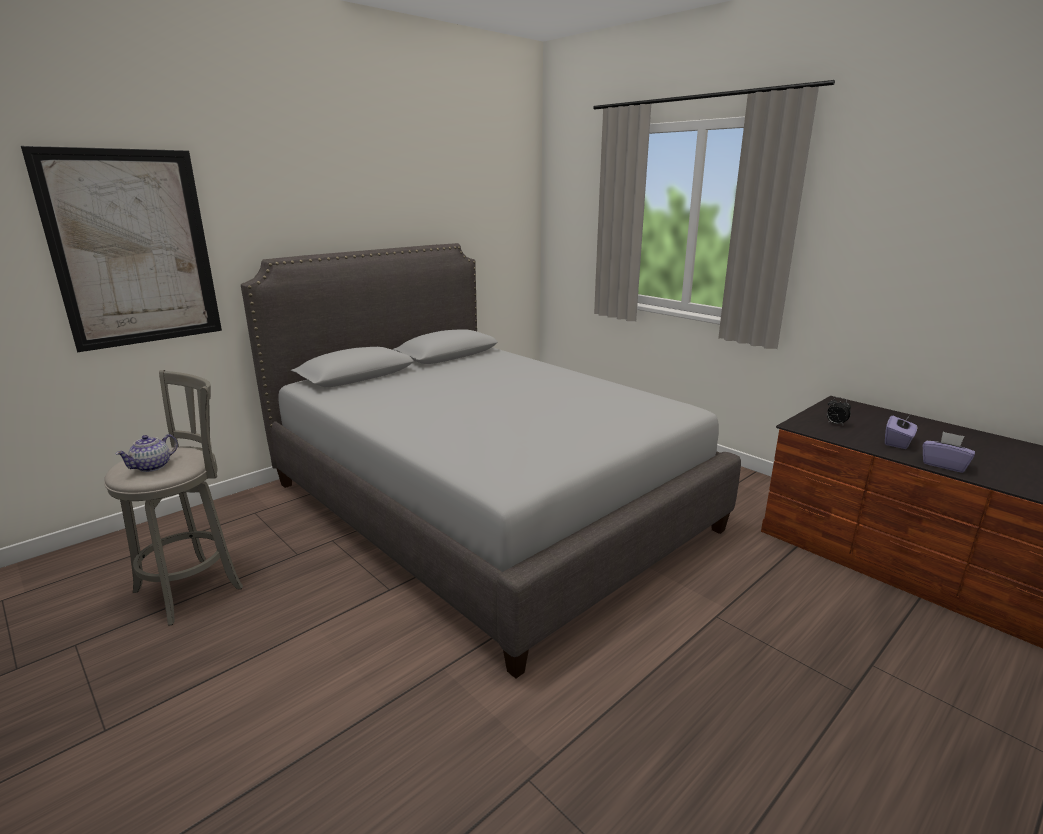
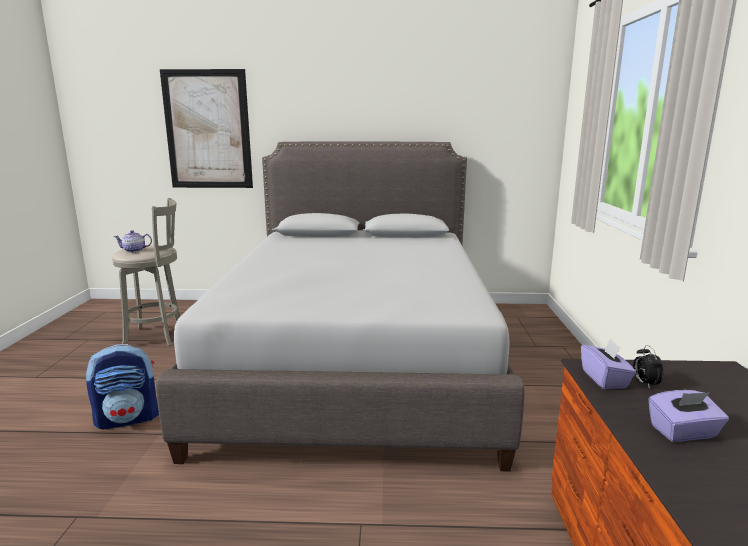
camera: 45 degrees right, 5 degrees down
(375, 680) = (128, 418): none -> backpack
(944, 465) = (682, 481): purple tissue box -> purple tissue box (604, 379)

